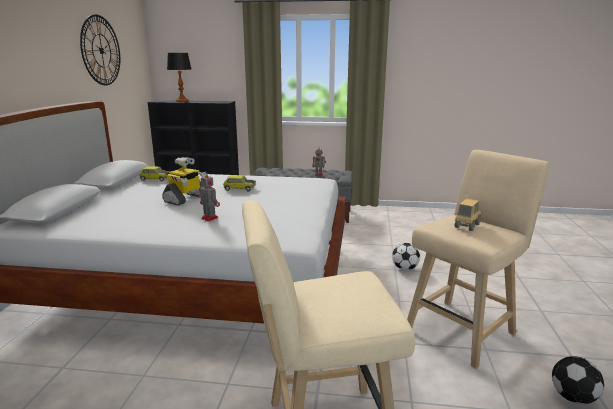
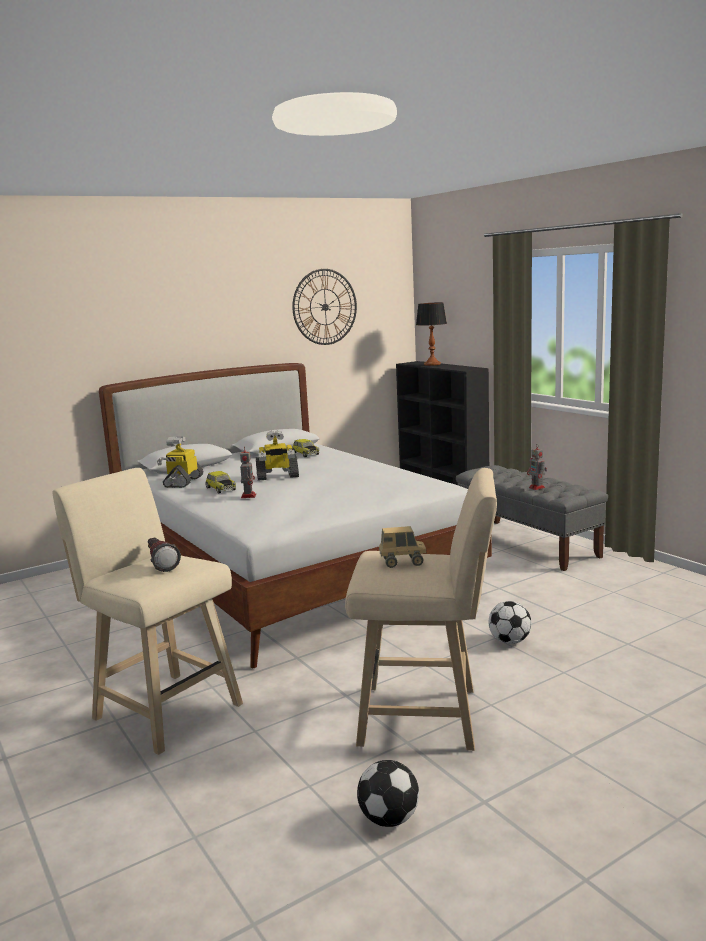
camera: 50 degrees right, 5 degrees down
(98, 224) = (183, 482): none -> toy robot
(239, 189) = (342, 477): toy car -> toy car (220, 489)
(334, 291) = (160, 563): none -> flashlight

